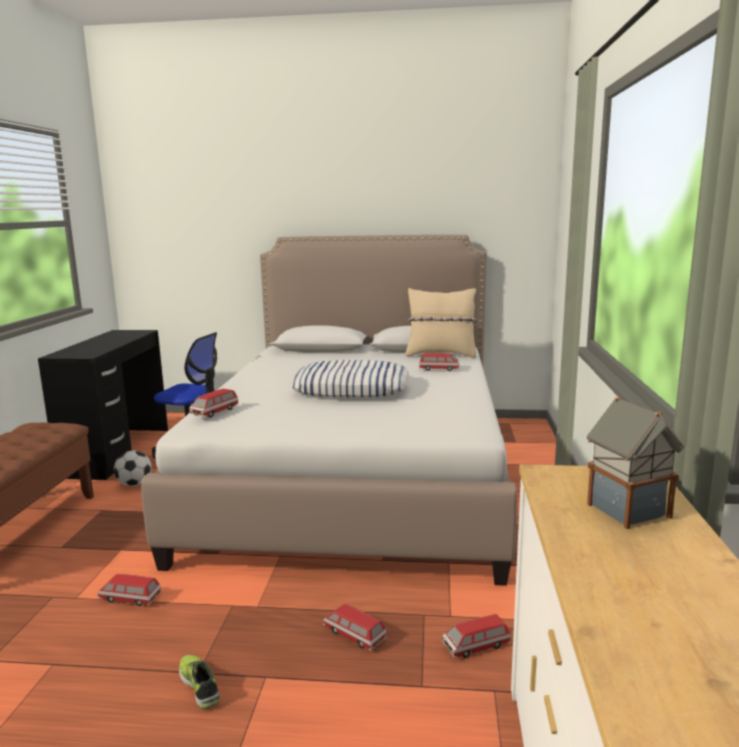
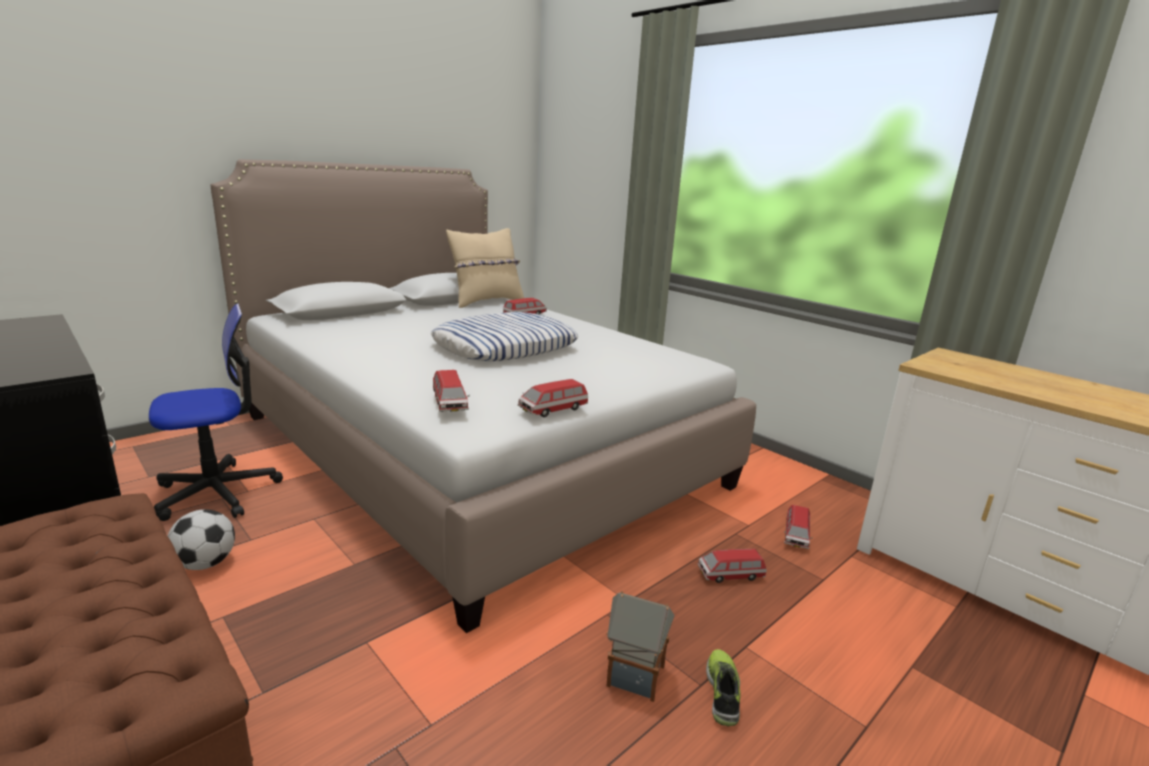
camera: 50 degrees left, 5 degrees up
(130, 598) = (499, 678): toy car -> toy car (553, 410)
(200, 685) = (723, 692): shoe -> shoe turned 90 degrees clockwise
(626, 510) = (1008, 373): toy house -> toy house (634, 675)

